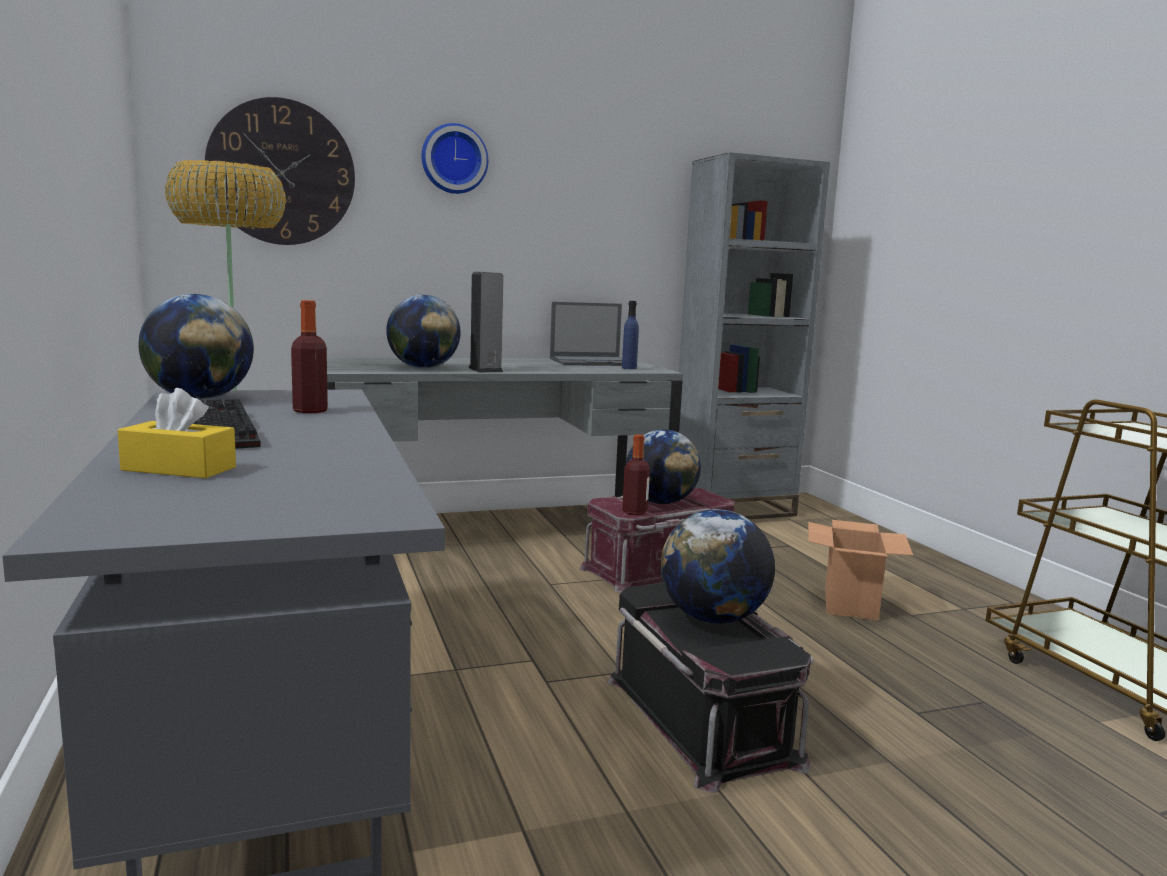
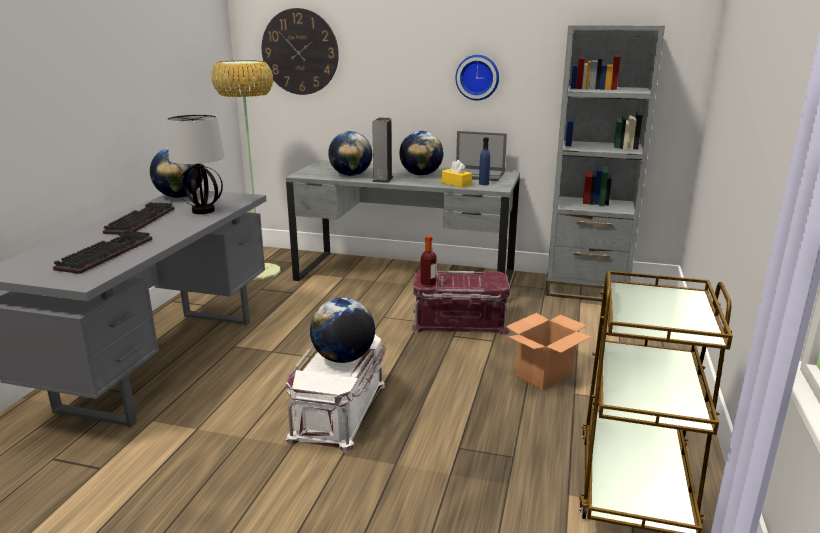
camera: 35 degrees right, 10 degrees up
(179, 468) = (79, 244): yellow tissue box -> yellow tissue box (456, 184)
(292, 473) = (105, 253): none -> keyboard
(310, 411) = (203, 211): bottle -> table lamp
(454, 159) = (396, 36): wall clock -> wall clock (477, 77)
(661, 502) = (462, 280): globe -> globe (421, 174)
(703, 719) = (340, 411): black storage box -> white storage box

